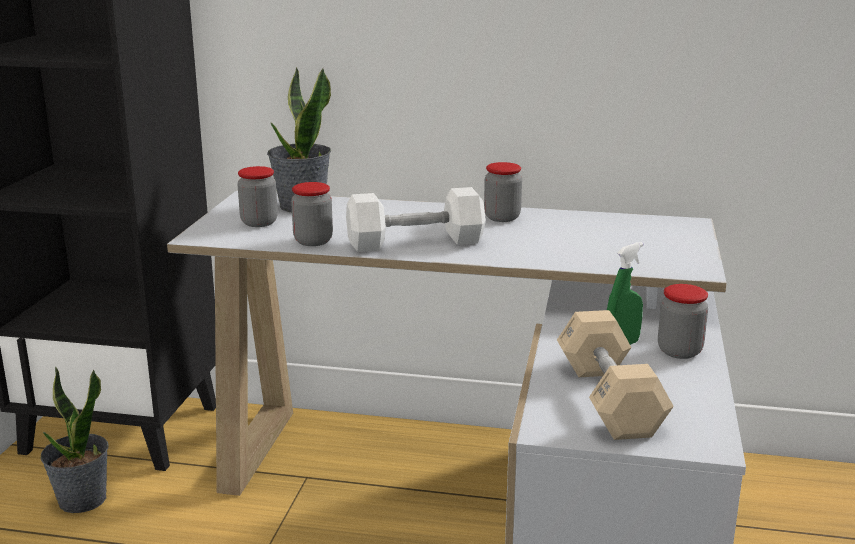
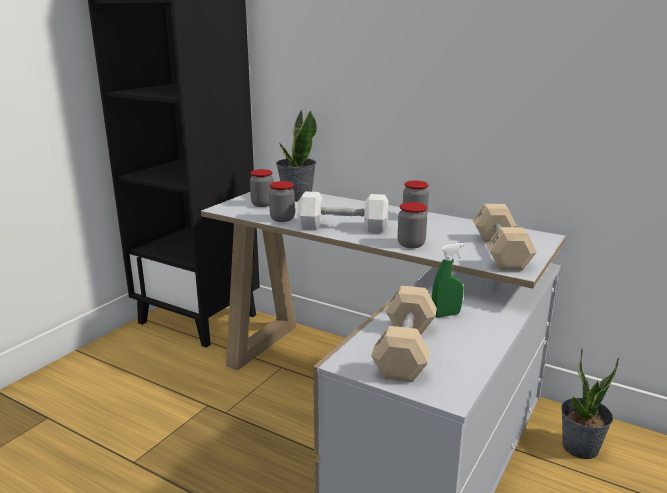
camera: 20 degrees right, 0 degrees up
(82, 500) = (154, 355): potted plant -> potted plant (580, 448)
(654, 250) = (500, 252): none -> beige dumbbell
(679, 351) = (484, 326): jar -> jar (411, 244)

